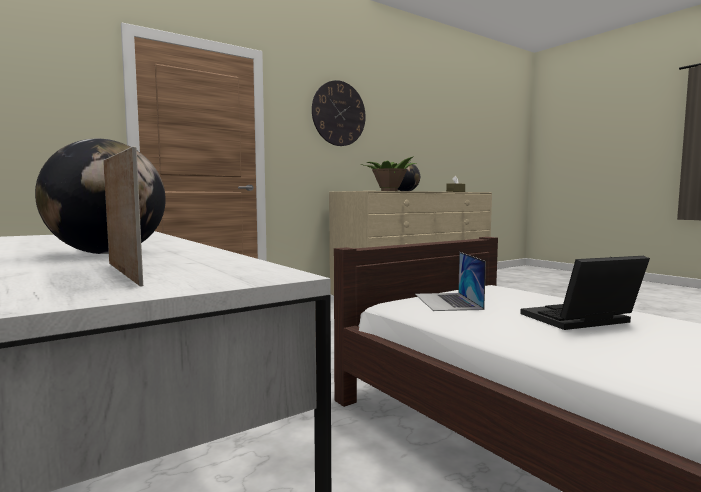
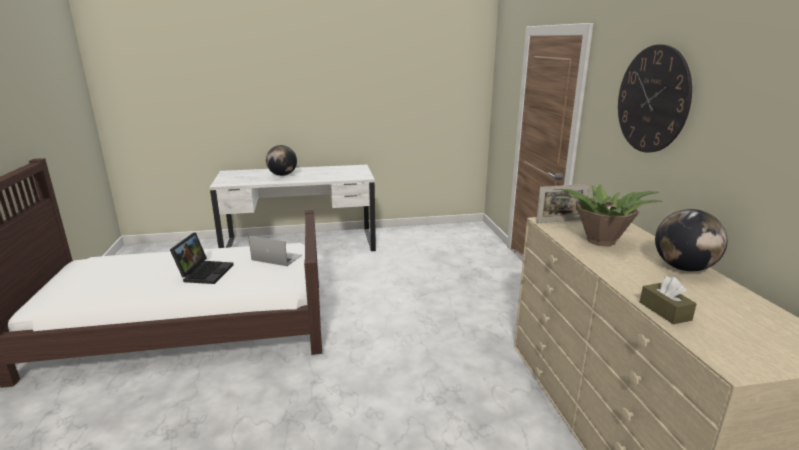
camera: 115 degrees right, 15 degrees up
(123, 273) = (243, 176): picture frame -> picture frame (560, 221)

